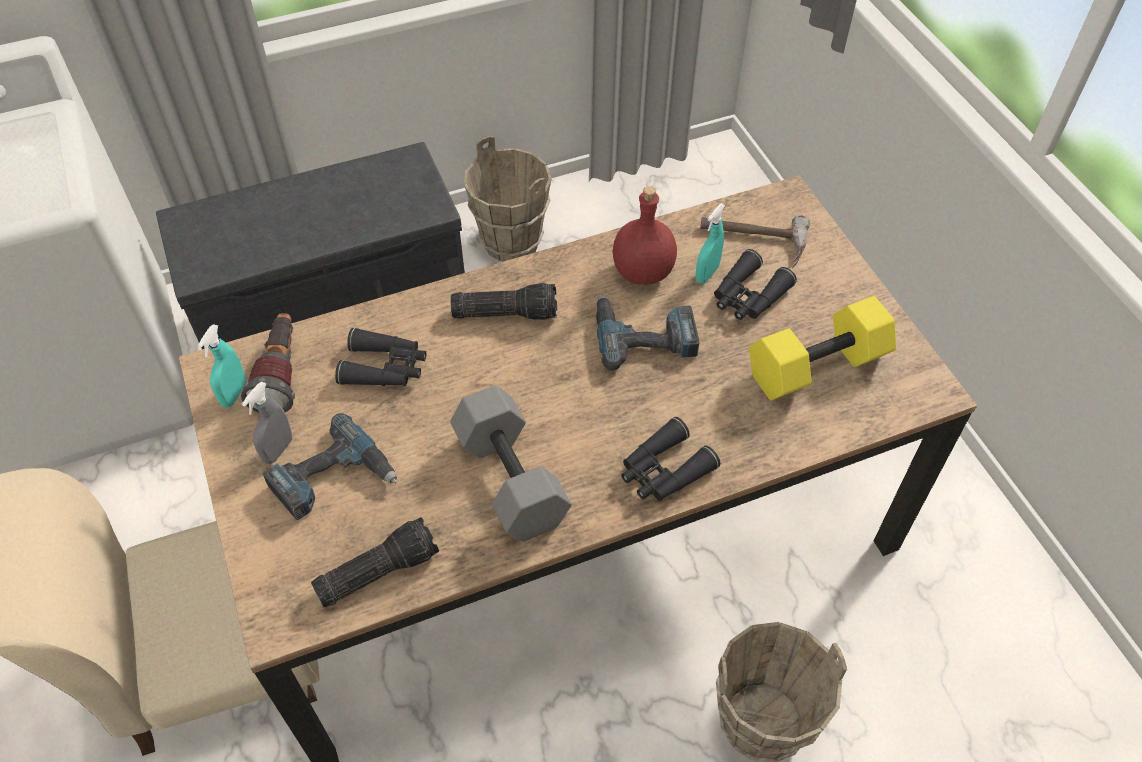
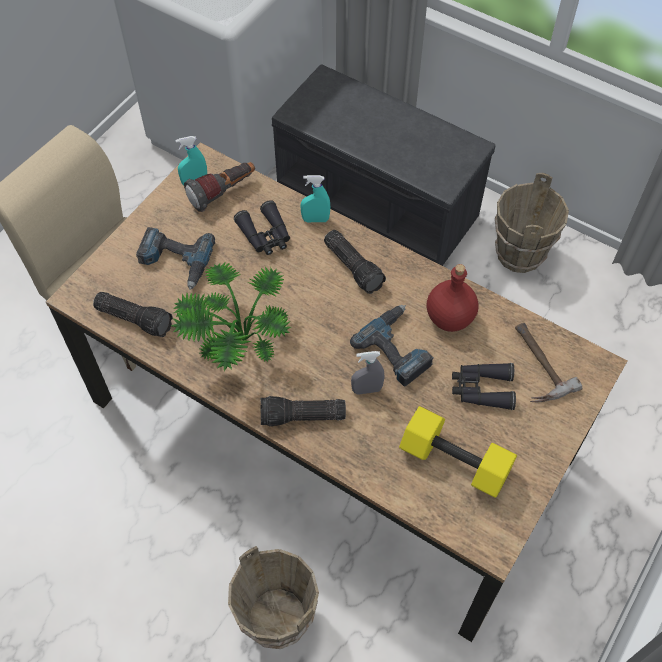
camera: 55 degrees right, 5 degrees up
(278, 450) = (175, 225): grey spray bottle -> grey spray bottle (367, 390)
(508, 479) = (236, 341): grey dumbbell -> potted plant
(663, 471) = (302, 417): black binoculars -> flashlight
(707, 274) = (480, 354): turquoise spray bottle -> turquoise spray bottle (315, 219)

